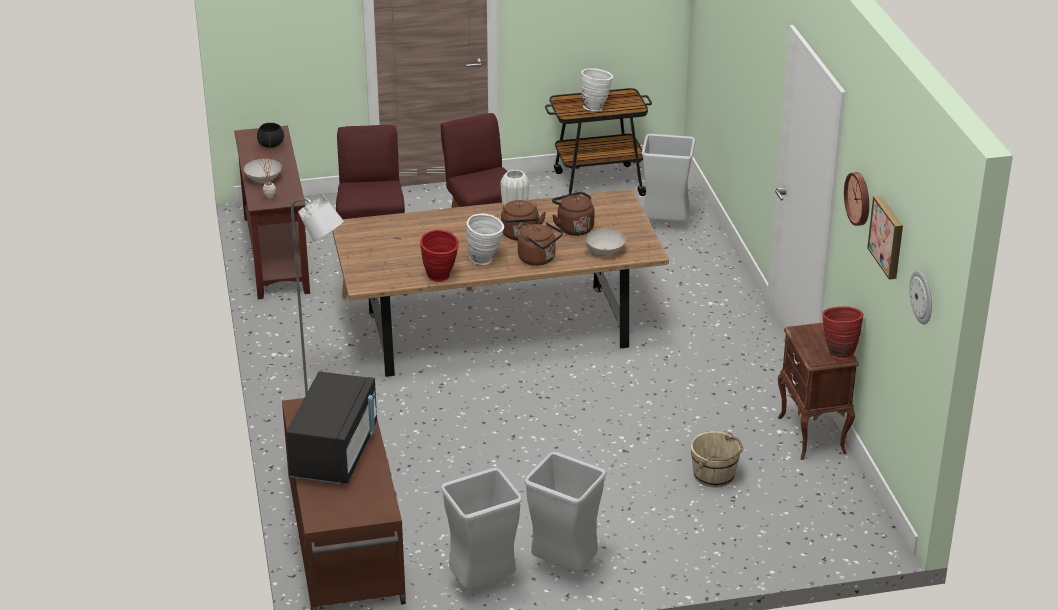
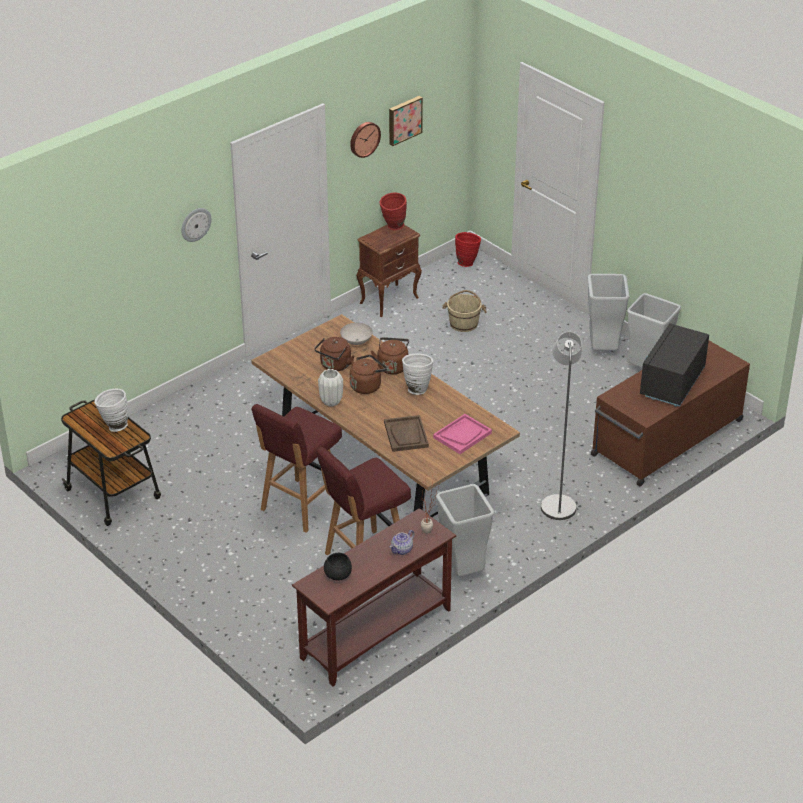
camera: 120 degrees left, 5 degrees up
(263, 180) = (402, 550): white bowl -> teapot
(335, 453) = (672, 383): black microwave -> black microwave turned 45 degrees counterclockwise
(381, 261) = (462, 435): none -> pink tray
(417, 232) = (406, 435): none -> brown tray
(440, 278) = (459, 399): red vase -> red vase (467, 262)
(664, 225) = (160, 437): grey trash can -> grey trash can (463, 570)
(922, 297) = (449, 107): wall clock -> wall clock (195, 224)

